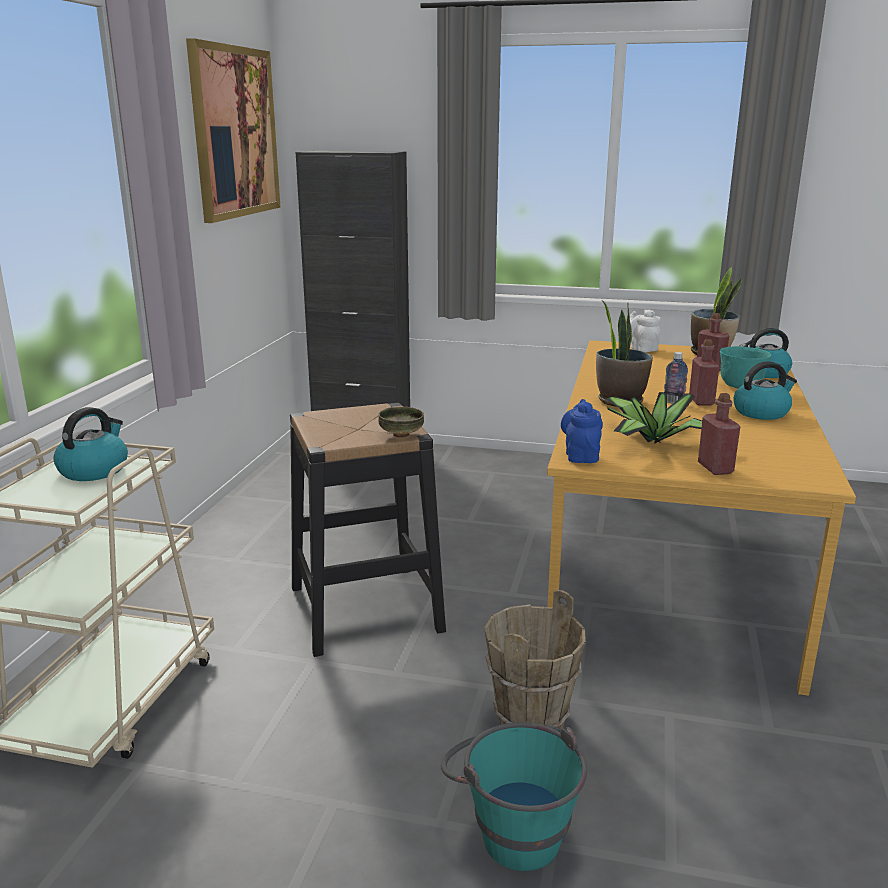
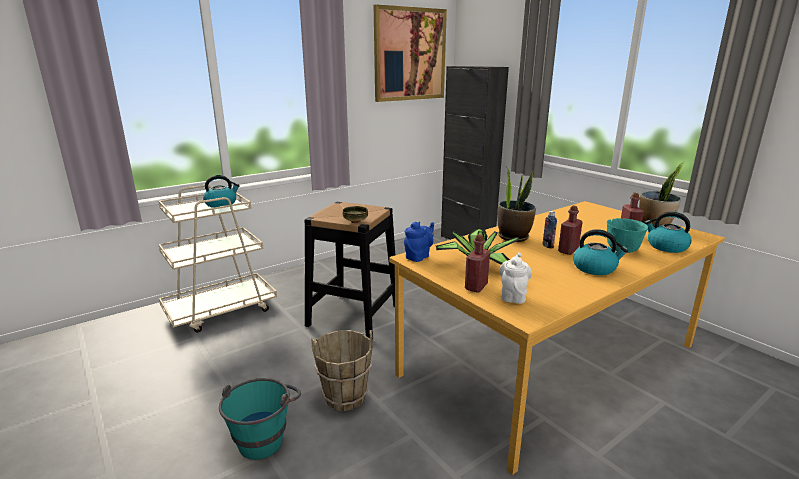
camera: 40 degrees right, 0 degrees up
(642, 348) = (608, 212): white teapot -> white teapot (513, 296)

